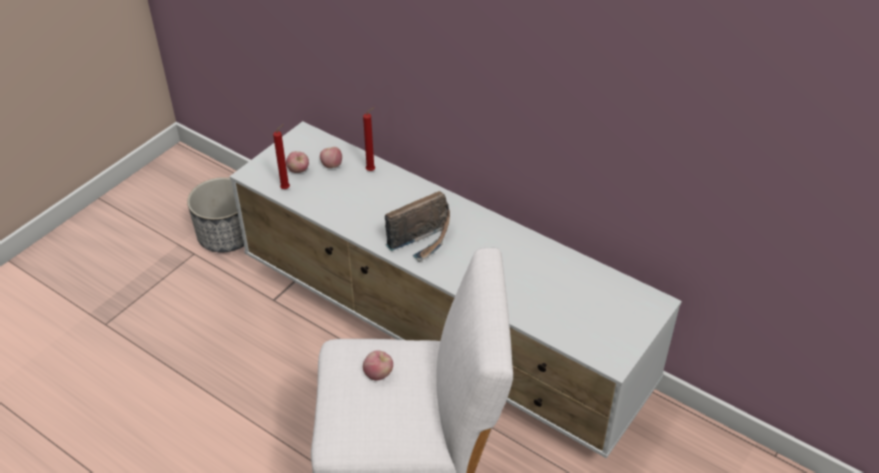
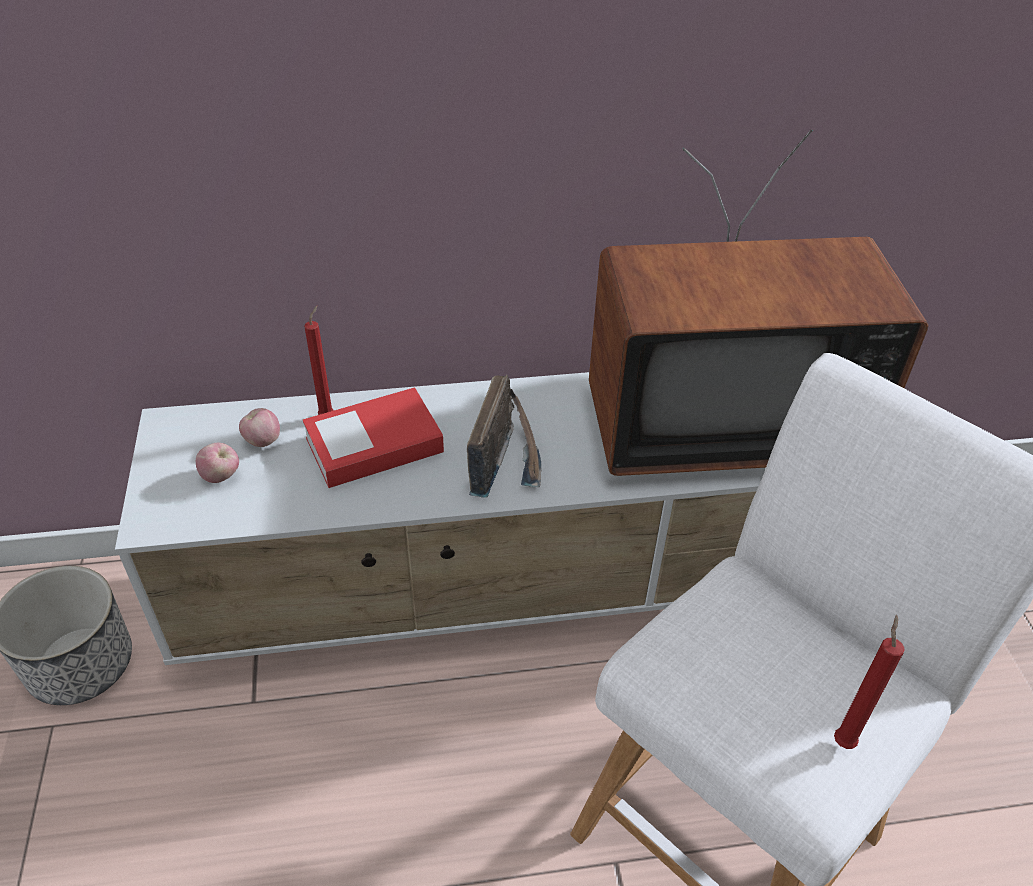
camera: 45 degrees left, 0 degrees up
(287, 188) = (233, 510): red candle -> red candle (843, 739)
(374, 197) = (374, 446): none -> book
(378, 374) = (747, 655): apple -> none
(553, 289) = (715, 420): none -> television

